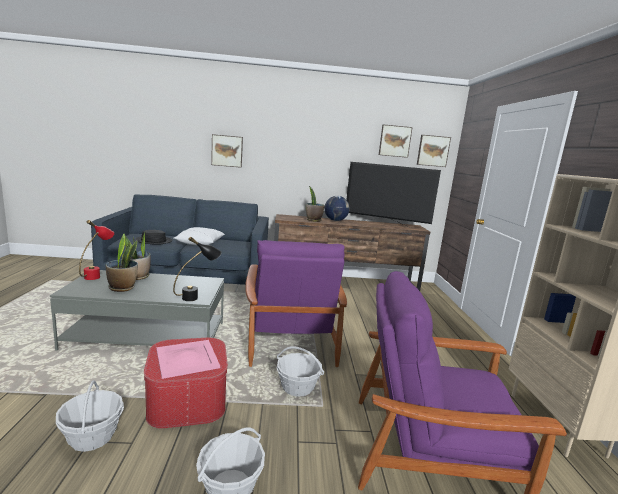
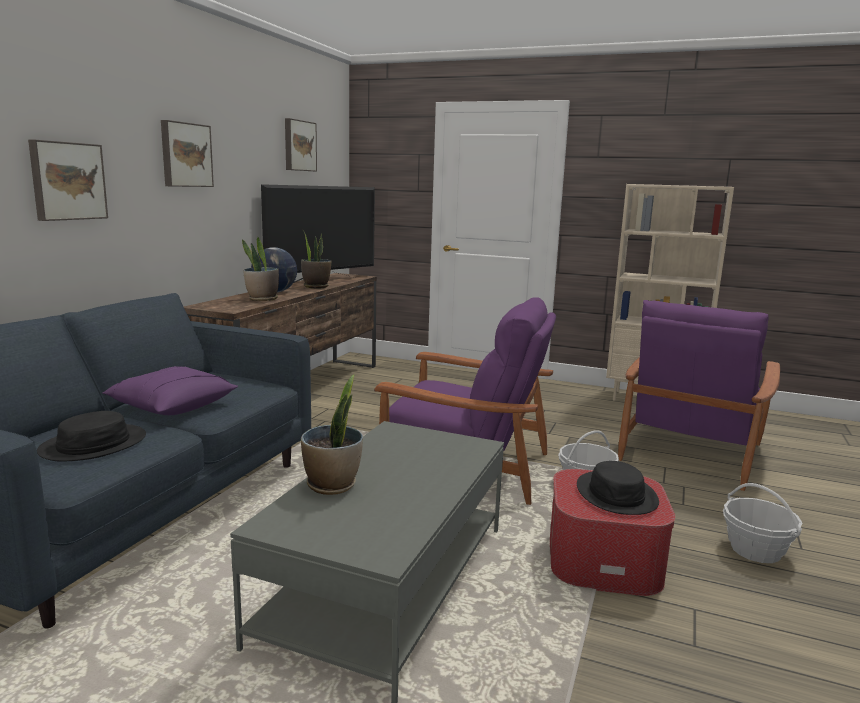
camera: 65 degrees left, 0 degrees up
(92, 436) = (685, 642): basket -> none
(97, 275) = (289, 526): red table lamp -> none
(122, 288) = (393, 500): potted plant -> potted plant (316, 287)
(187, 358) = (616, 494): pink tray -> black hat
(197, 297) = (468, 446): black table lamp -> none
(200, 243) = (172, 406): white pillow -> purple pillow
(433, 151) = (332, 159): picture -> picture (185, 155)

